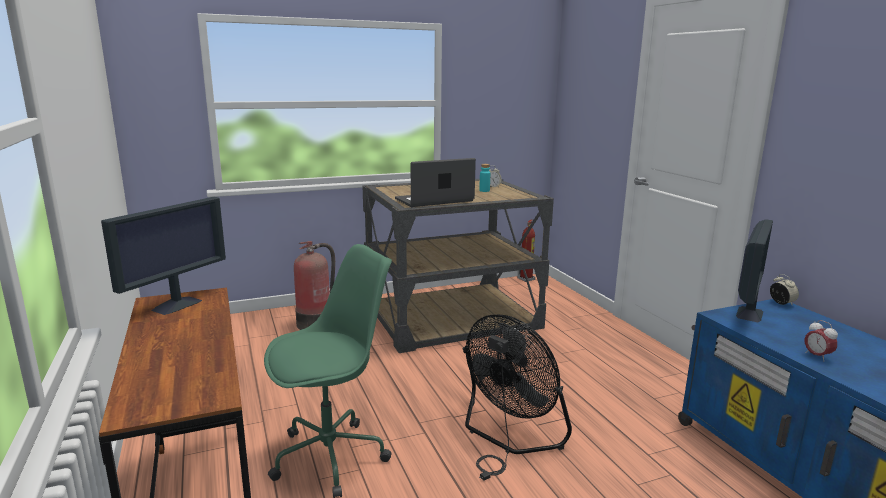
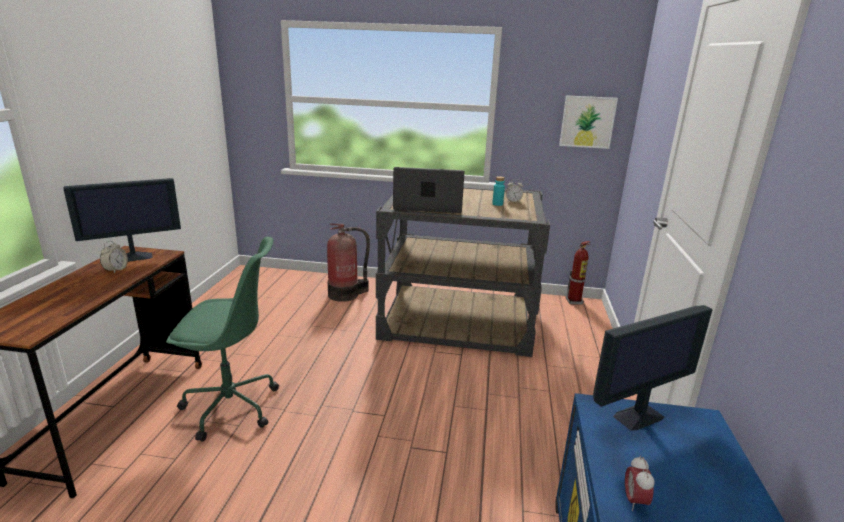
camera: 30 degrees right, 5 degrees up
(503, 436) = (370, 445): black fan -> none
(519, 110) = (587, 122): none -> picture
(781, 303) = (709, 418): alarm clock -> alarm clock (116, 270)

